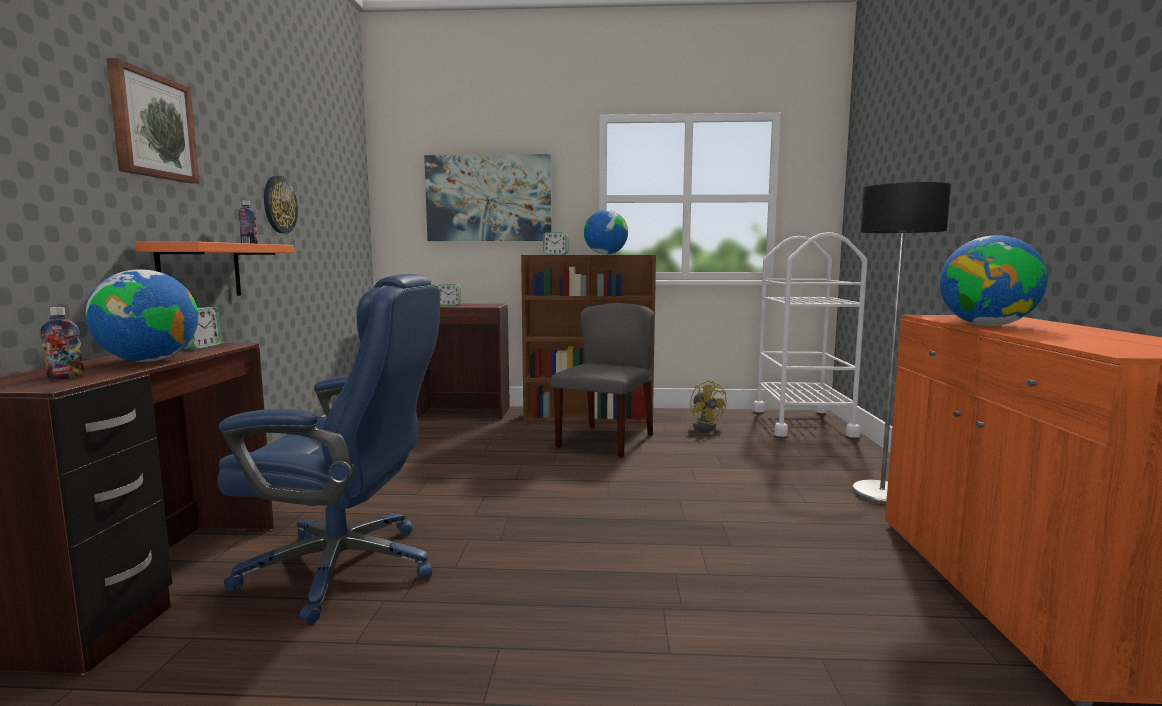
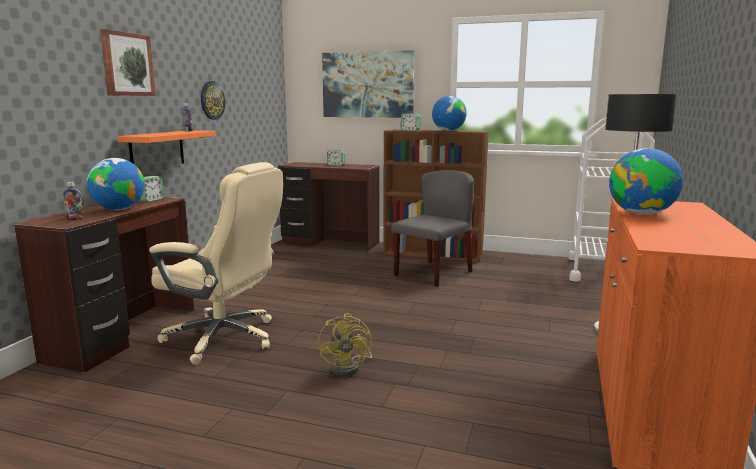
camera: 15 degrees right, 5 degrees up
(345, 568) = (224, 338): blue office chair -> beige office chair
(706, 425) = (519, 268): yellow fan -> yellow fan (349, 367)

